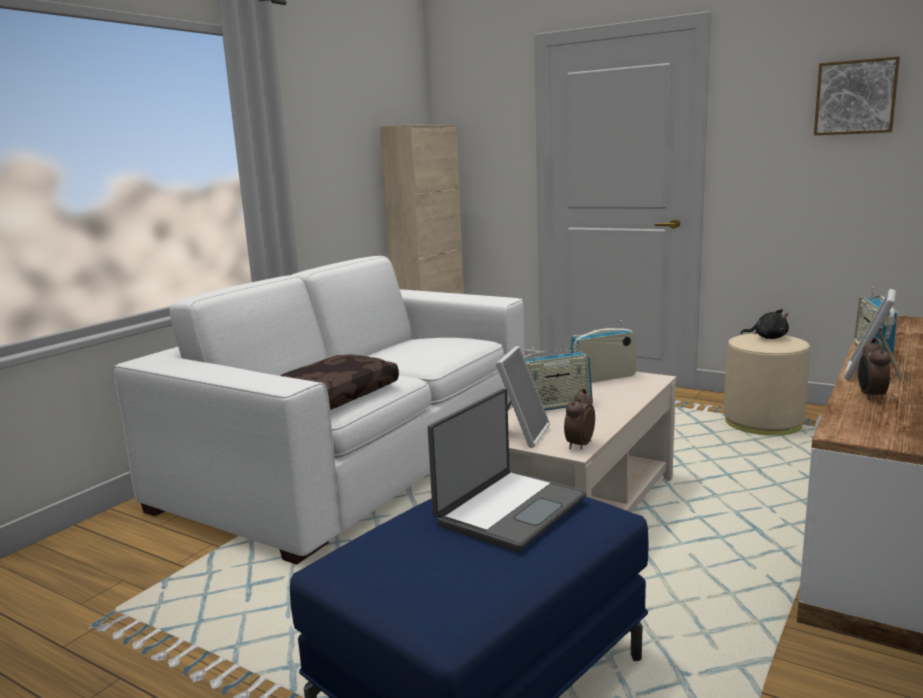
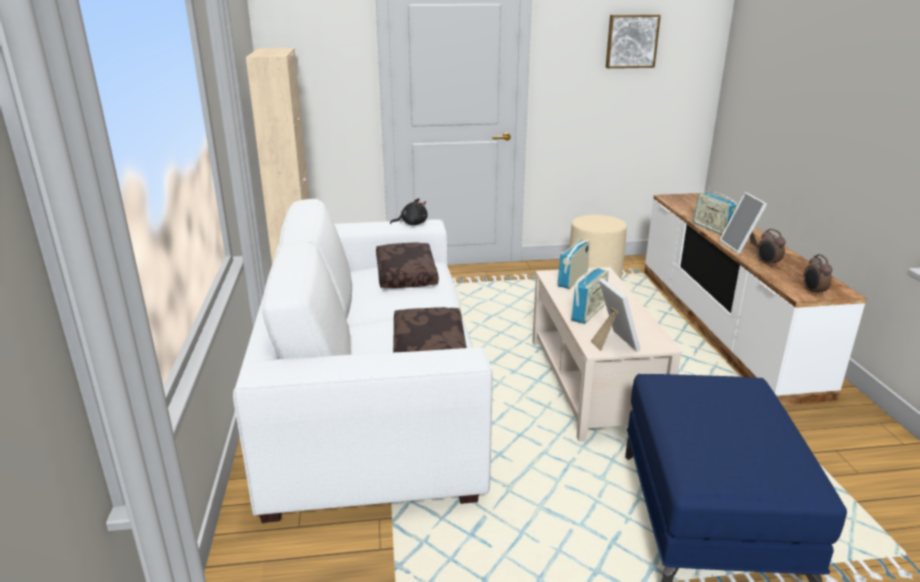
camera: 40 degrees left, 10 degrees up
(440, 344) = (404, 274): none -> brown pillow
(509, 510) = (718, 402): laptop -> none
(579, 445) = (658, 340): alarm clock -> alarm clock (813, 292)
(768, 338) = (595, 219): black plush toy -> black plush toy (412, 224)

